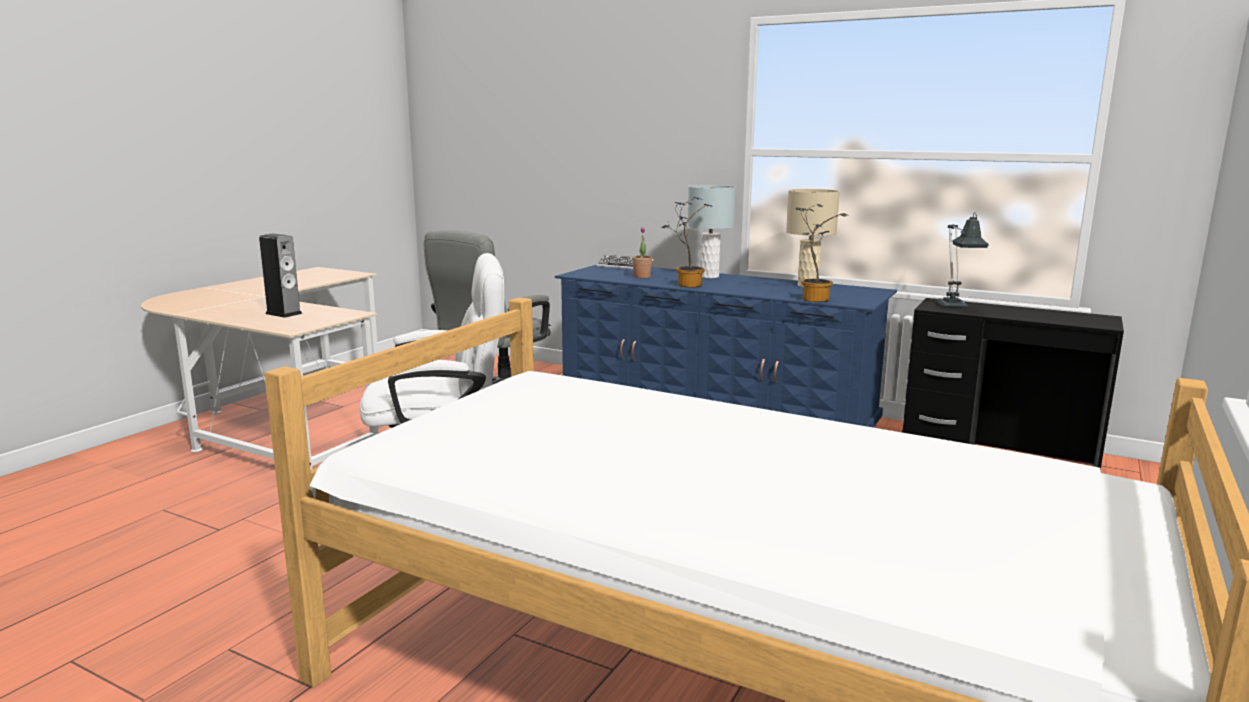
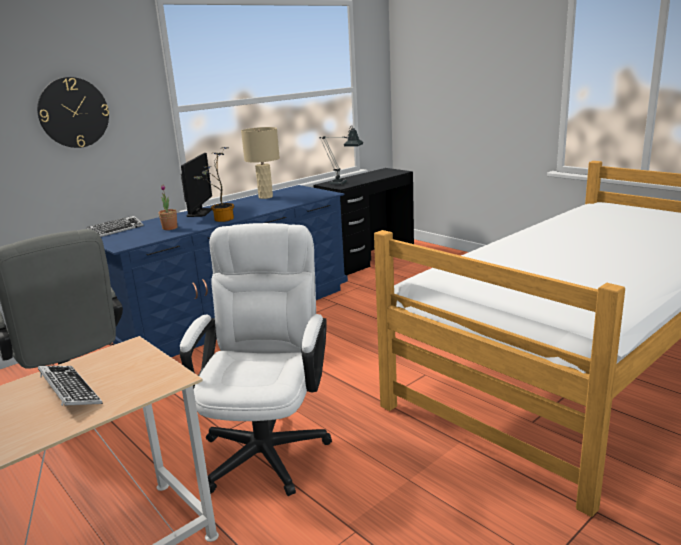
camera: 70 degrees left, 5 degrees up
(283, 313) = (69, 391): speaker -> keyboard
(641, 141) = (73, 112): none -> wall clock
(709, 276) = (199, 213): grey table lamp -> monitor
(814, 298) = (305, 199): potted plant -> none

